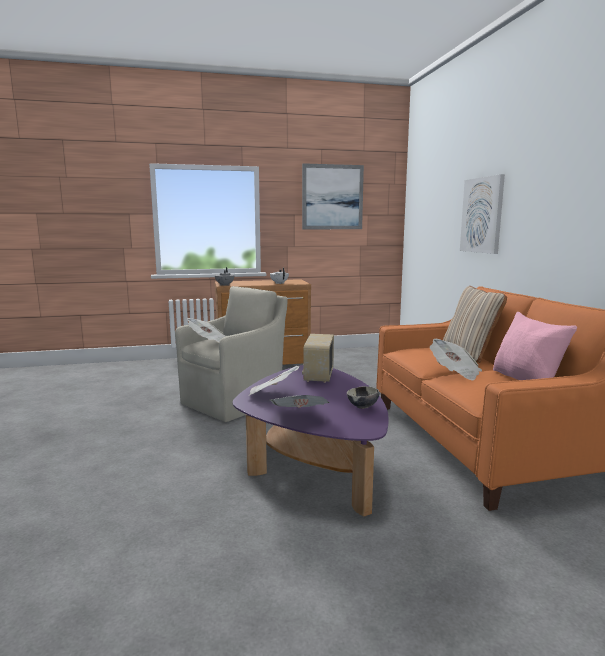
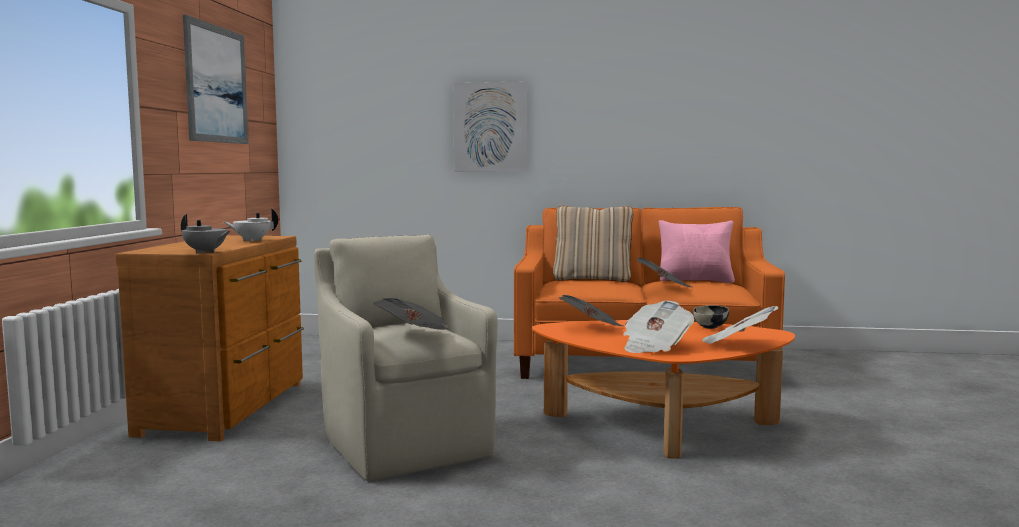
camera: 70 degrees left, 5 degrees down
(313, 464) = (661, 426): purple coffee table -> orange coffee table
(318, 376) = (592, 328): radio -> newspaper

